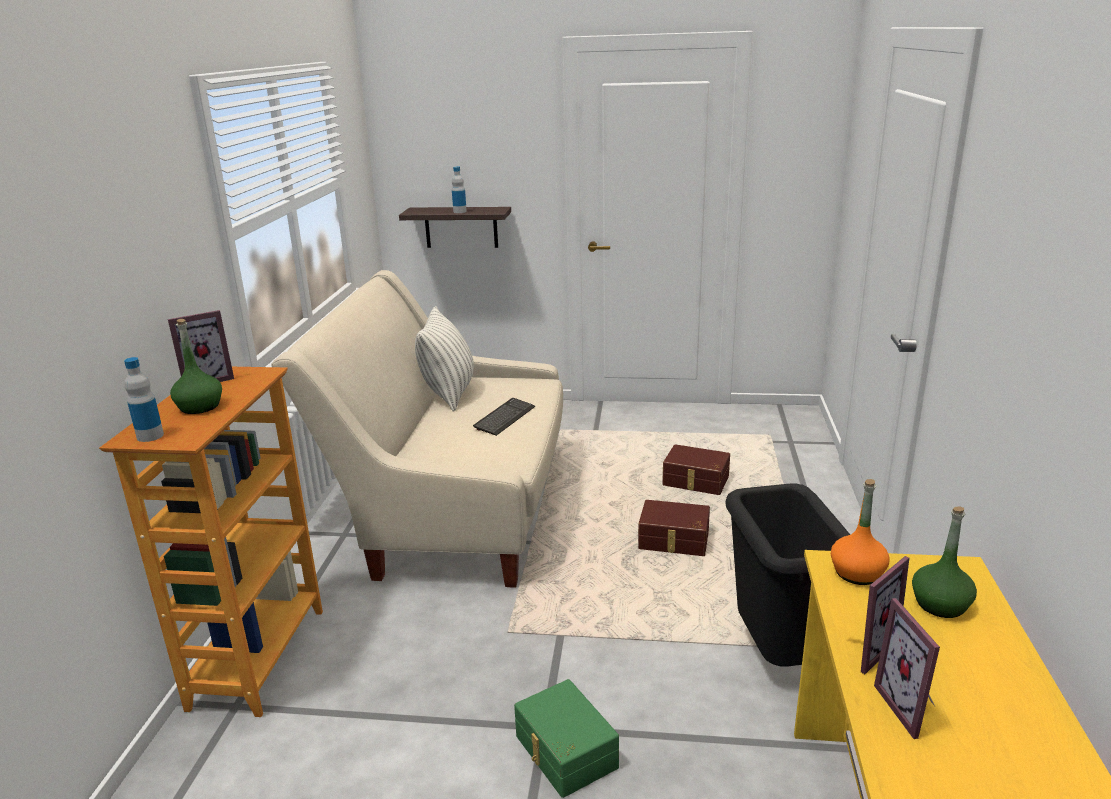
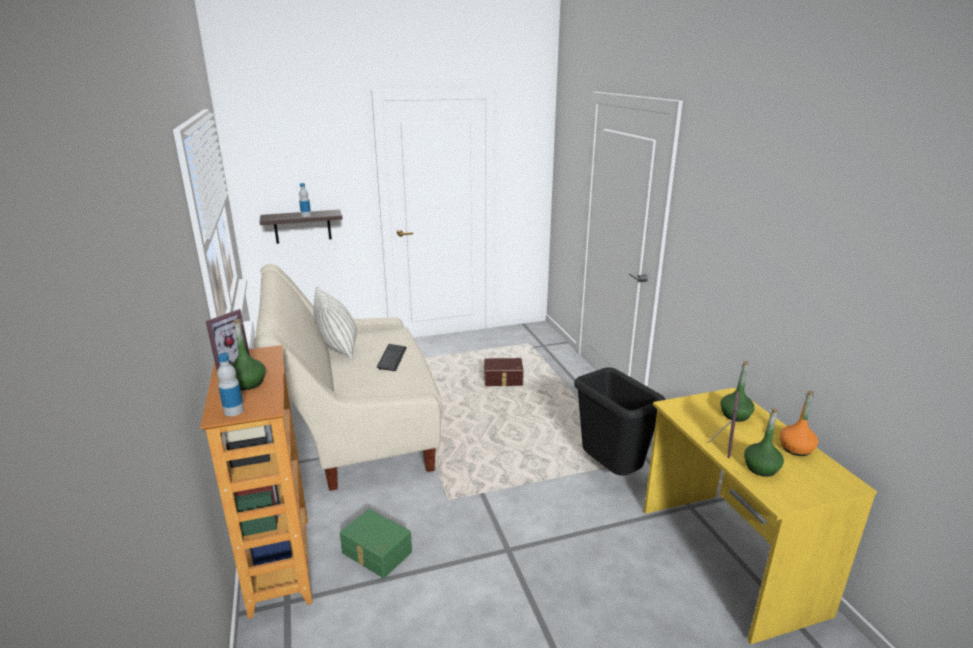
camera: 25 degrees left, 0 degrees up
(564, 752) = (529, 560): green storage box -> green storage box (376, 553)
(673, 541) = (513, 419): brown storage box -> none
(857, 573) = (687, 408): orange bottle -> orange bottle (796, 449)
(912, 708) = (761, 468): picture frame -> green bottle

